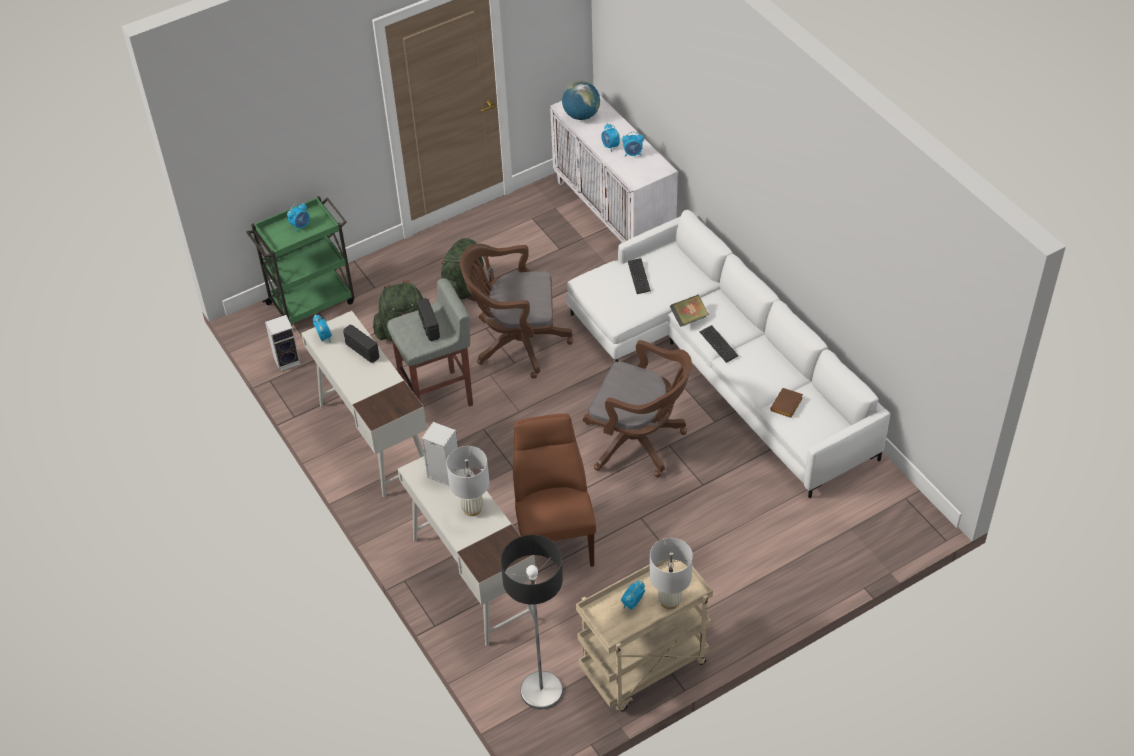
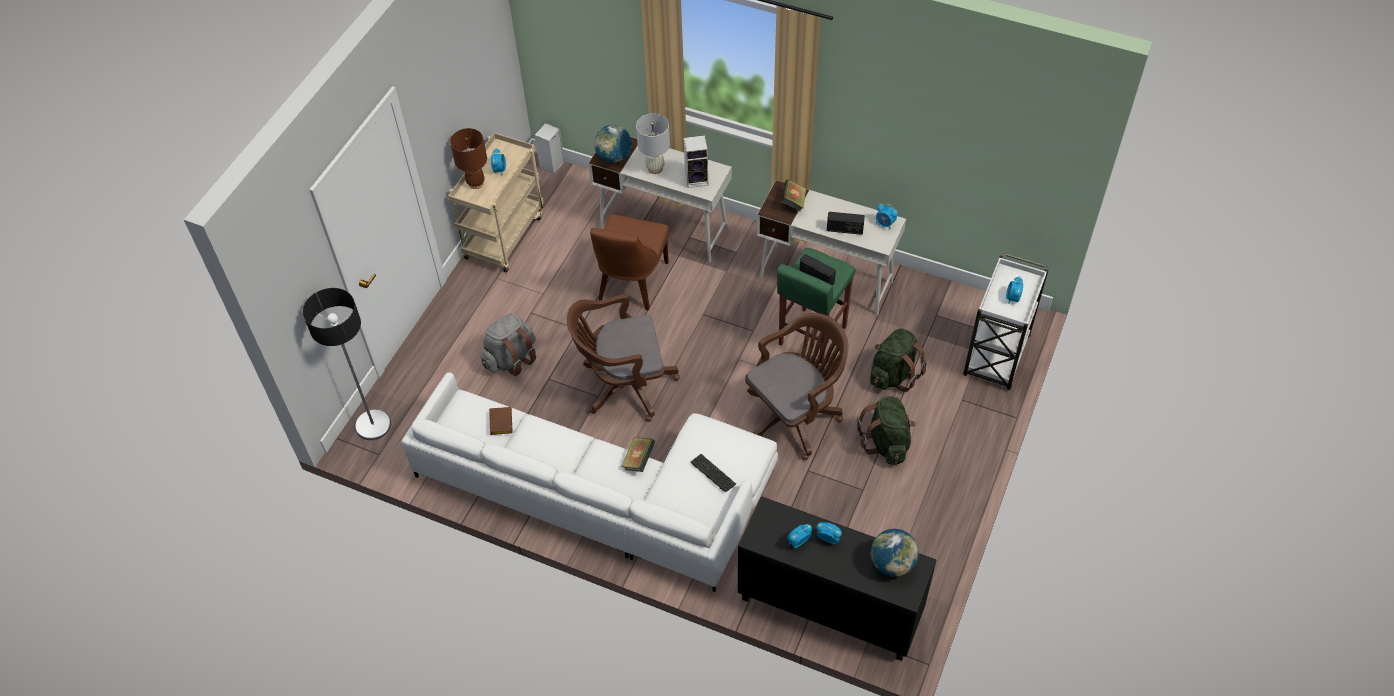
camera: 145 degrees right, 5 degrees up
(288, 360) = (956, 300): speaker -> speaker (551, 165)
(312, 302) = (996, 357): green cart -> white cart
(379, 399) = (793, 202): none -> book
(438, 397) = (811, 336): grey stool -> green stool
(502, 545) = (614, 157): none -> globe
(541, 691) = (561, 190): floor lamp -> floor lamp (373, 425)
(554, 536) = (631, 283): brown chair -> brown chair turned 60 degrees clockwise
(614, 214) = (828, 608): white cabinet -> black cabinet
(669, 601) = (476, 183): white table lamp -> brown table lamp
(718, 344) = (595, 448): keyboard -> none
(726, 523) = (511, 359): none -> grey backpack

